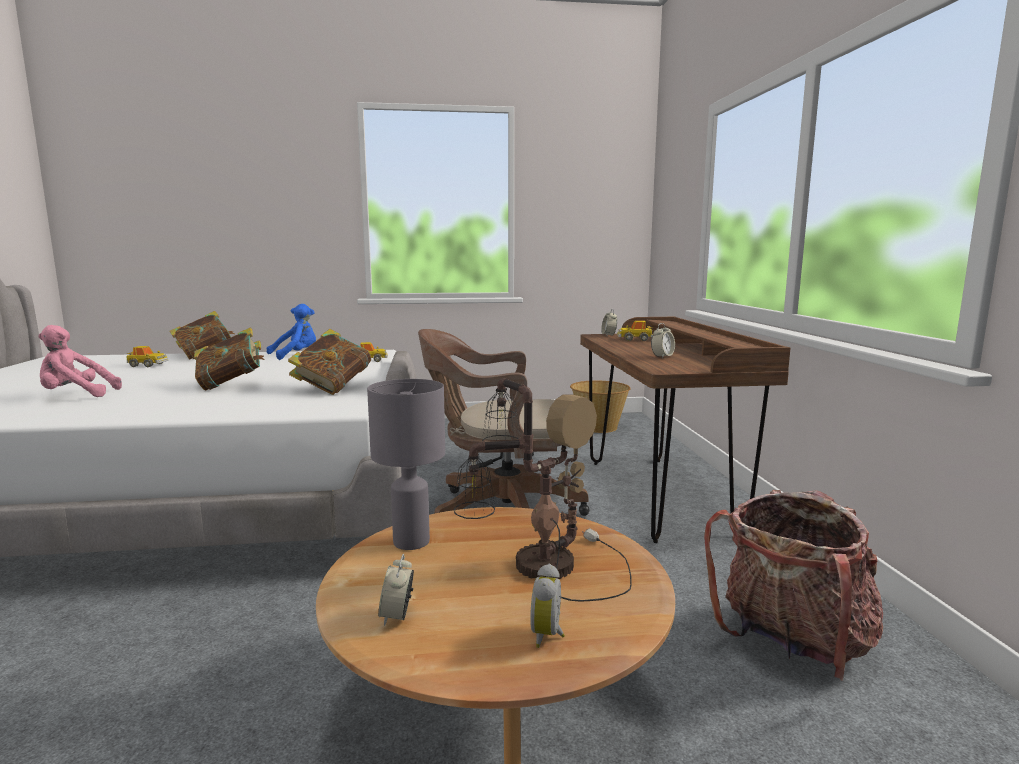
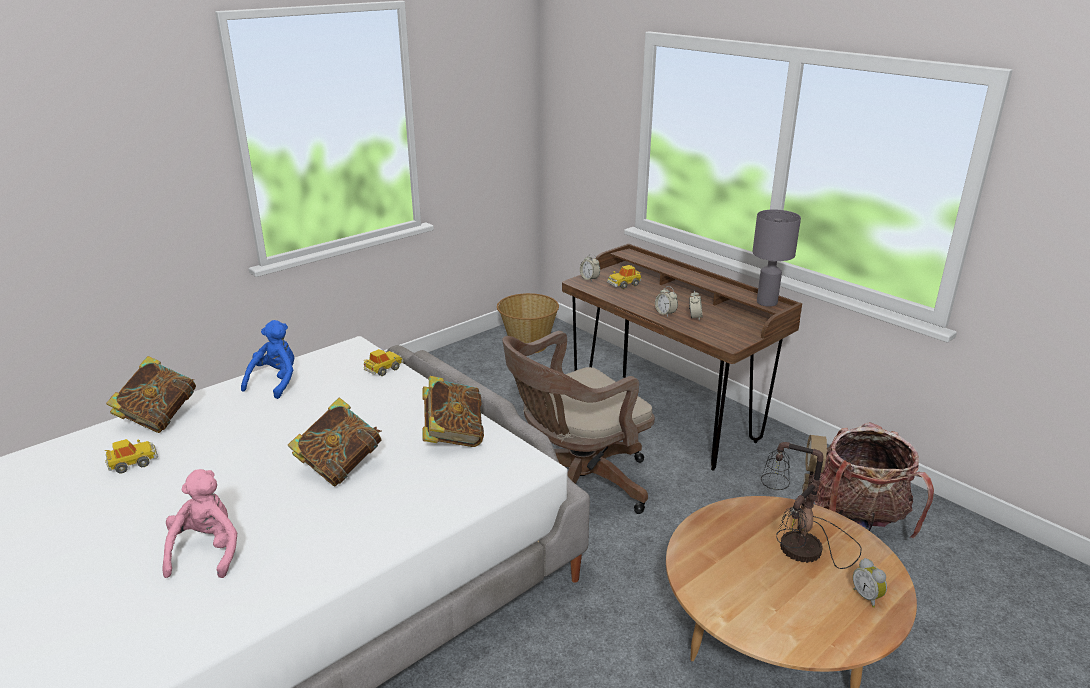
camera: 35 degrees left, 15 degrees up
(76, 395) = (207, 551): pink plush toy -> pink plush toy turned 135 degrees clockwise
(397, 616) = (787, 626): alarm clock -> alarm clock (665, 313)
(410, 541) = (703, 567): grey table lamp -> grey table lamp (766, 302)

